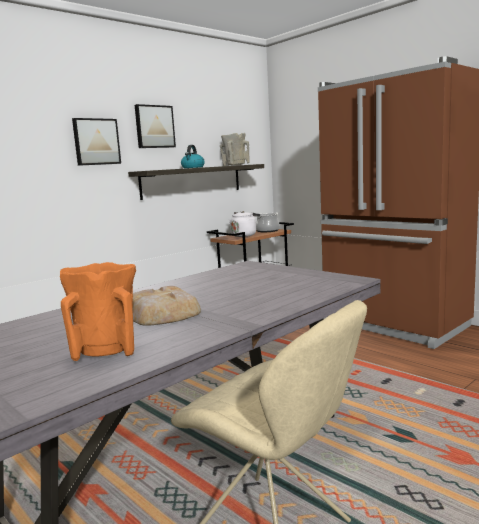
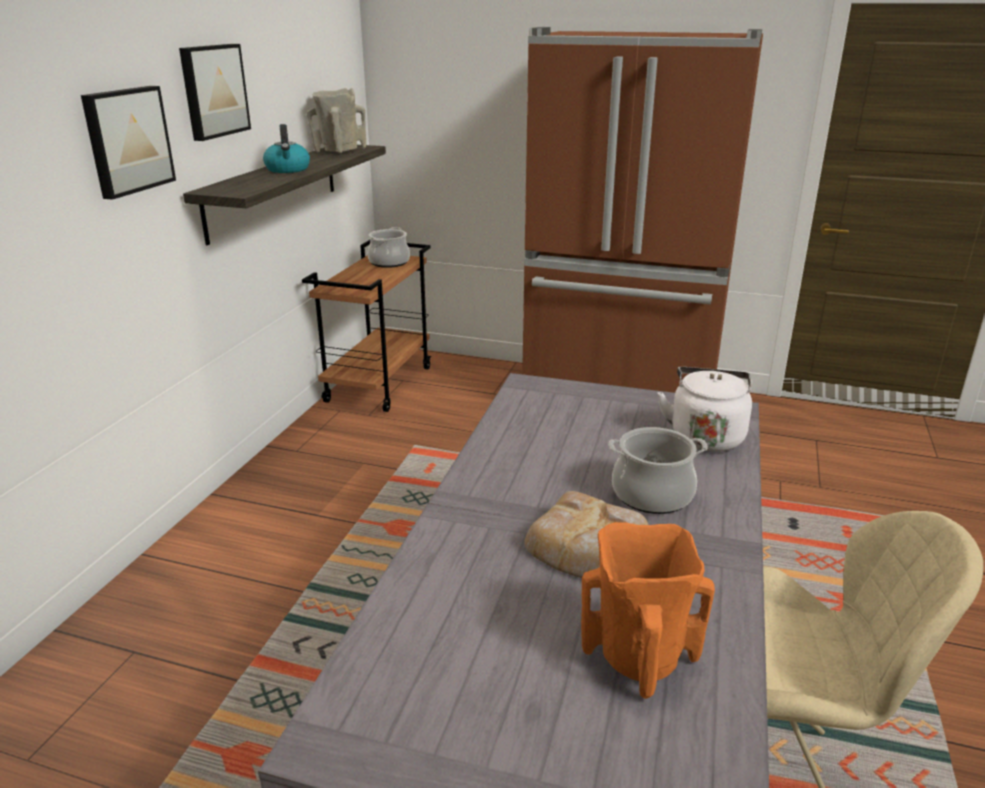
camera: 30 degrees left, 15 degrees up
(235, 302) = (652, 494): none -> cooking pot
(244, 235) = (365, 279): white kettle -> white kettle (705, 436)

